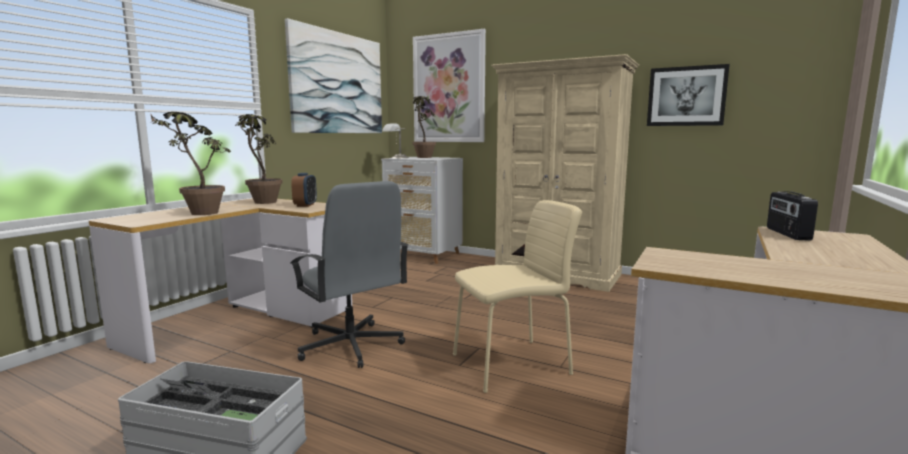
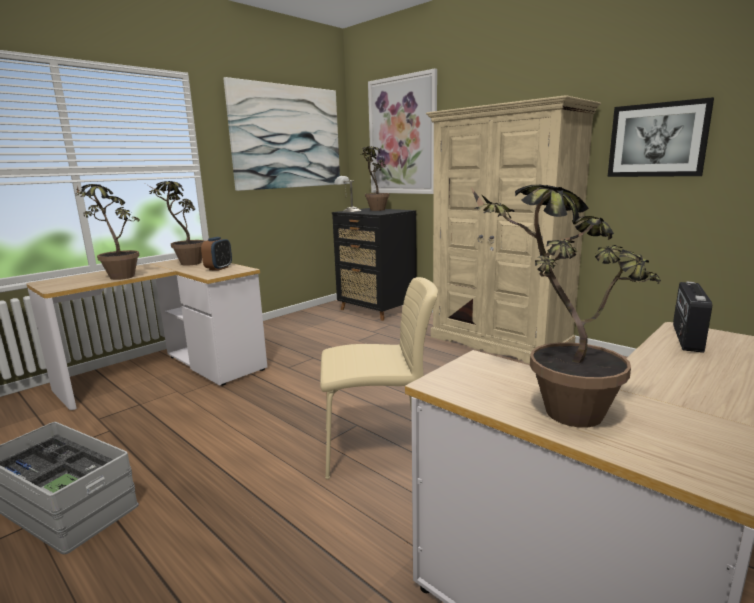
camera: 15 degrees right, 5 degrees up
(350, 346) = (240, 409): grey office chair -> none
(424, 255) = (377, 309): white dresser -> black dresser
(762, 272) = (552, 407): none -> potted plant

